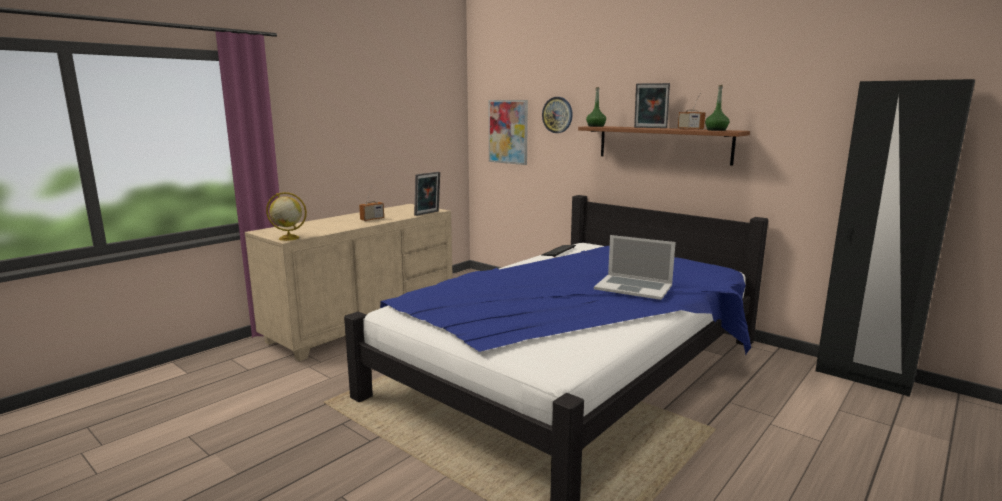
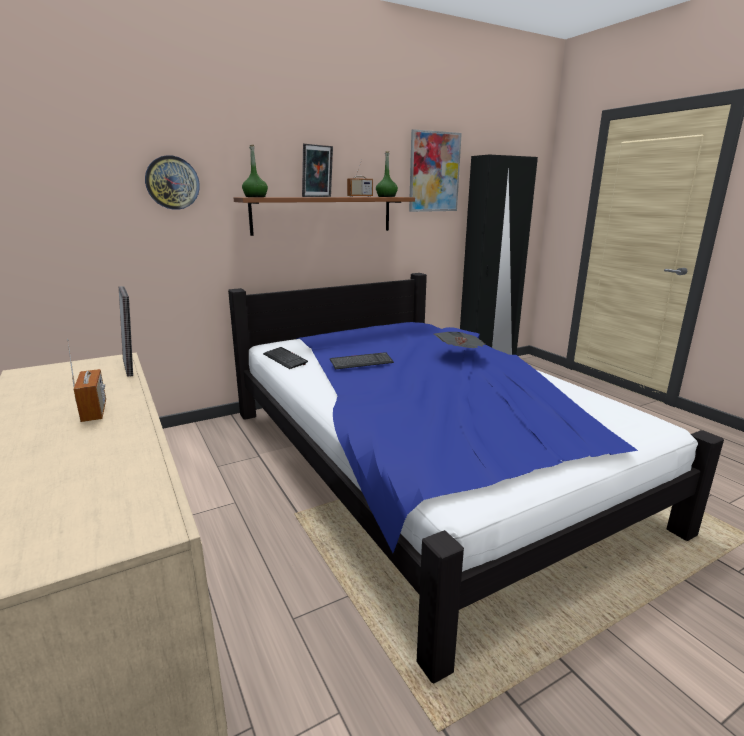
camera: 70 degrees left, 5 degrees up
(288, 238) = (147, 525): globe -> none
(508, 132) = (71, 212): picture -> picture (434, 172)
(566, 264) = (361, 362): none -> keyboard
(633, 287) = (459, 354): laptop -> newspaper

